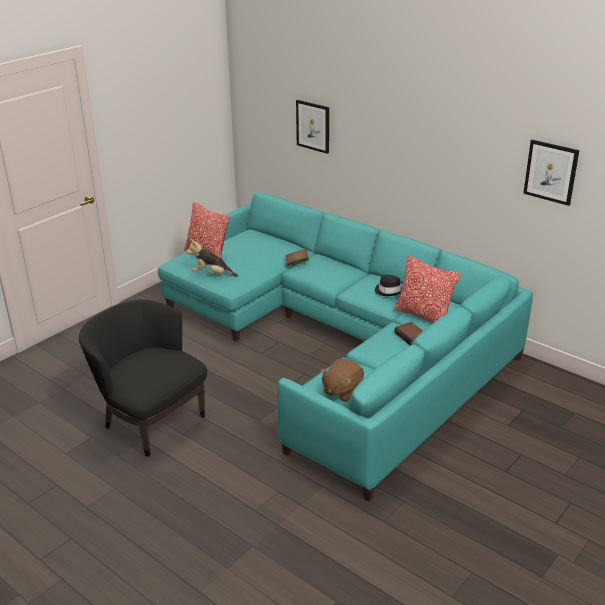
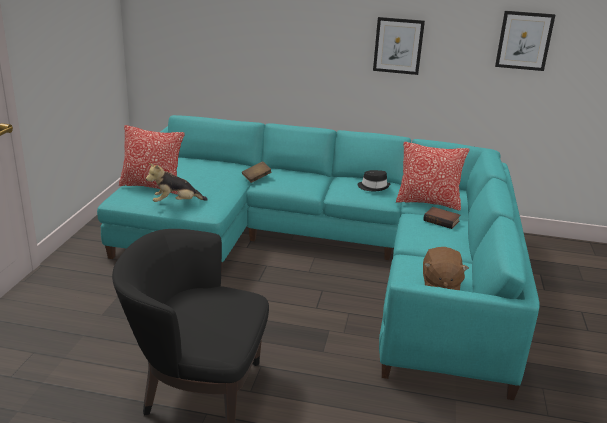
camera: 30 degrees left, 5 degrees down
(313, 126) = (239, 32): picture -> picture (398, 46)

